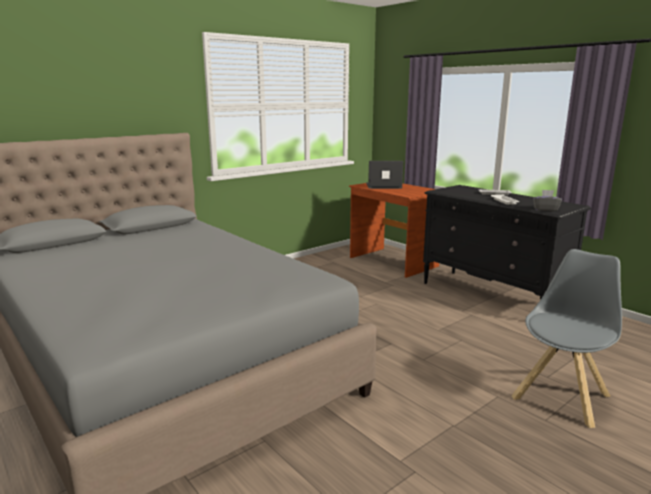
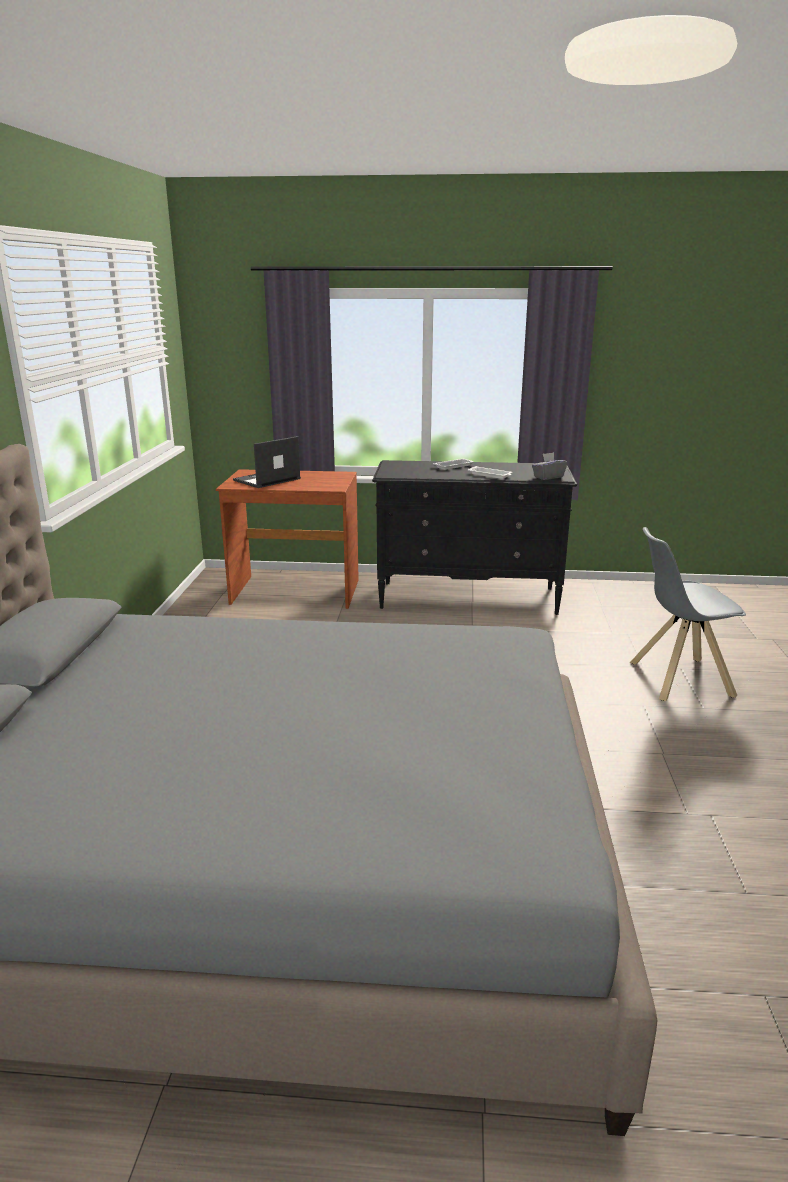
camera: 45 degrees left, 5 degrees up
(562, 395) = (677, 679): grey chair -> grey chair turned 90 degrees counterclockwise

